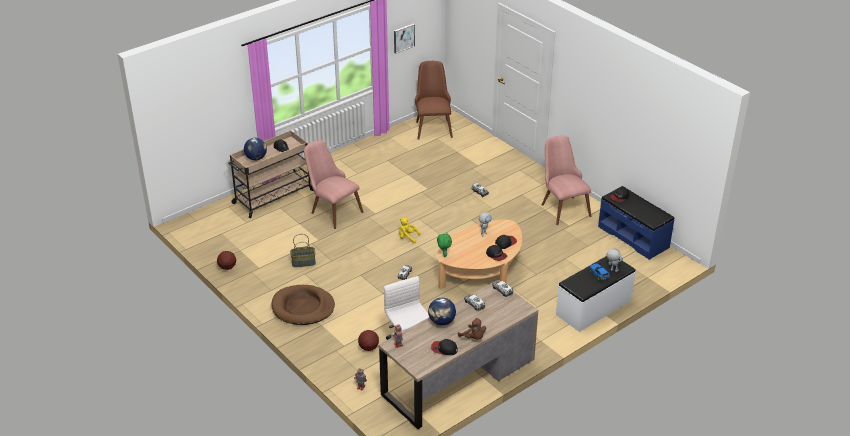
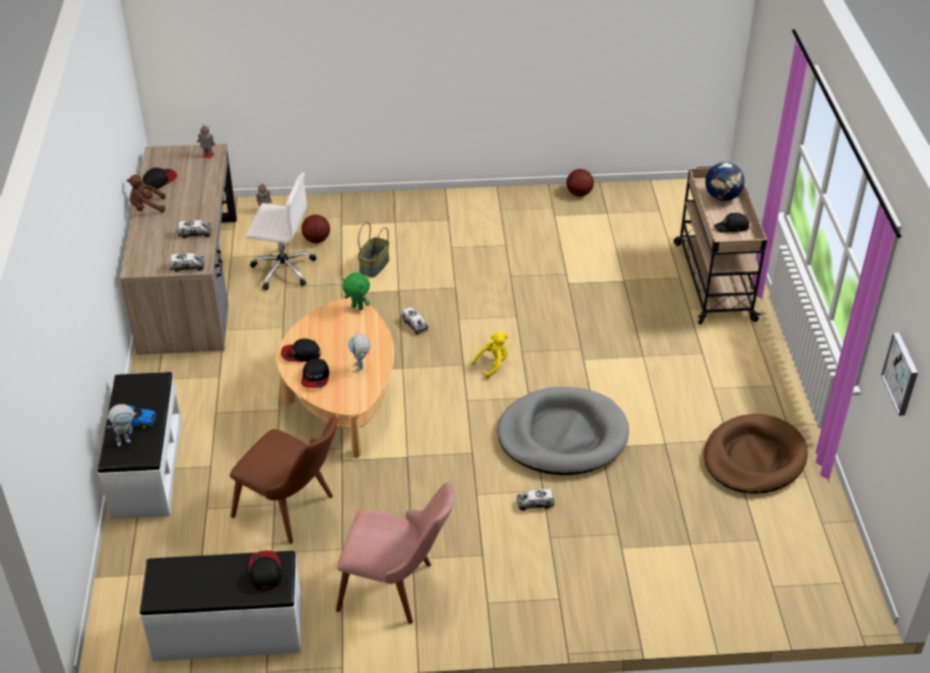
camera: 125 degrees right, 5 degrees up
(303, 262) = (530, 253): basket -> basket (374, 266)
(303, 307) = (441, 221): brown dog bed -> brown dog bed (753, 458)
(332, 210) = (630, 322): pink chair -> none
(432, 126) = (809, 557): brown chair -> brown chair (293, 510)
(432, 200) = (562, 436): none -> grey dog bed
(442, 322) = (201, 197): globe -> none
(633, 237) = (228, 631): blue bench -> white bench

